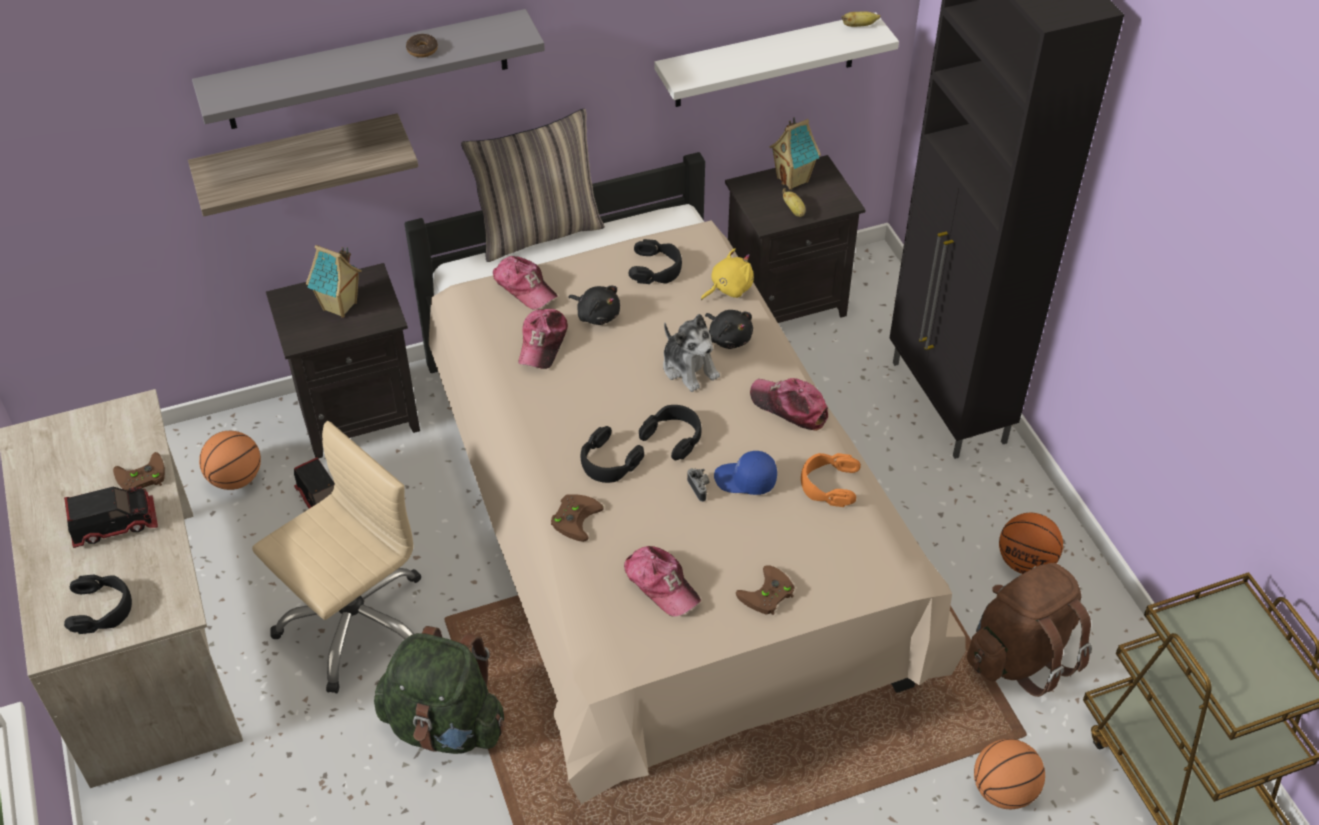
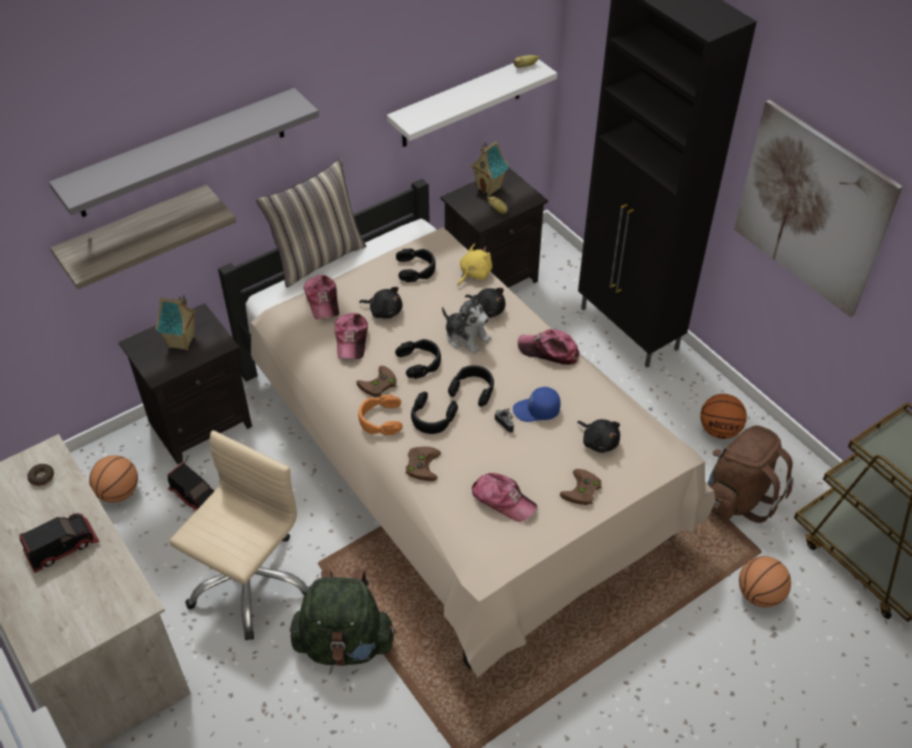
camera: 15 degrees left, 0 degrees up
(101, 608) = (74, 616): black headphones -> black headphones (420, 362)
(140, 478) = (70, 506): brown game controller -> brown game controller (378, 385)
(422, 50) = (226, 130): donut -> donut (42, 477)
(524, 287) = (323, 301): cap -> cap turned 45 degrees clockwise
(812, 537) = (599, 441): none -> black plush toy
(828, 484) = (596, 401): orange headphones -> orange headphones (380, 419)
(1170, 282) = (812, 209): none -> picture

